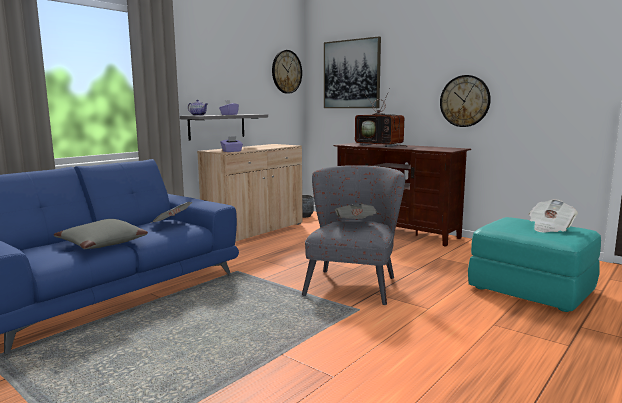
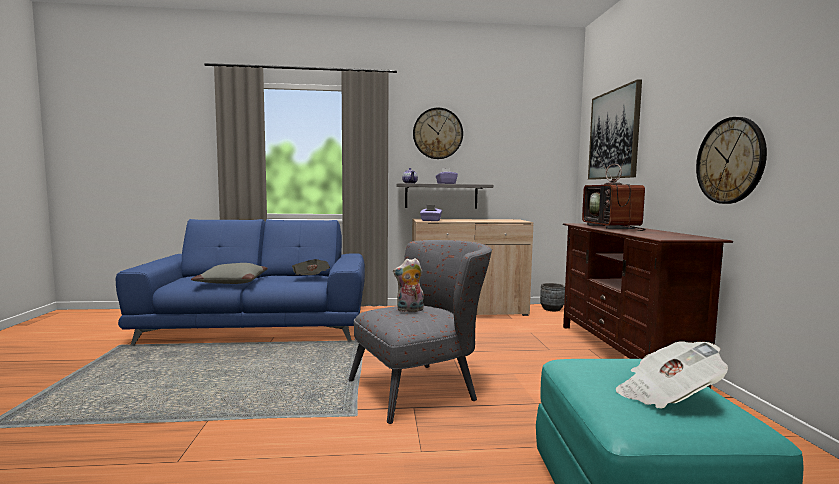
camera: 45 degrees right, 5 degrees down
(286, 72) = (547, 138): wall clock -> wall clock (437, 133)
(355, 223) = (409, 310): newspaper -> plush toy

